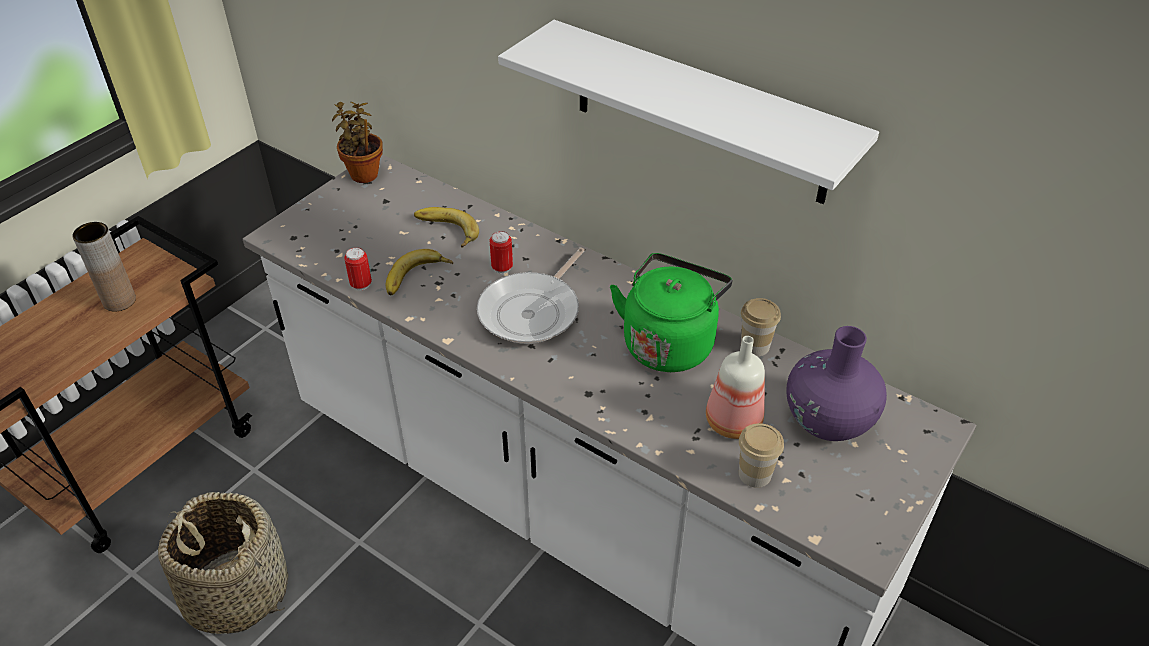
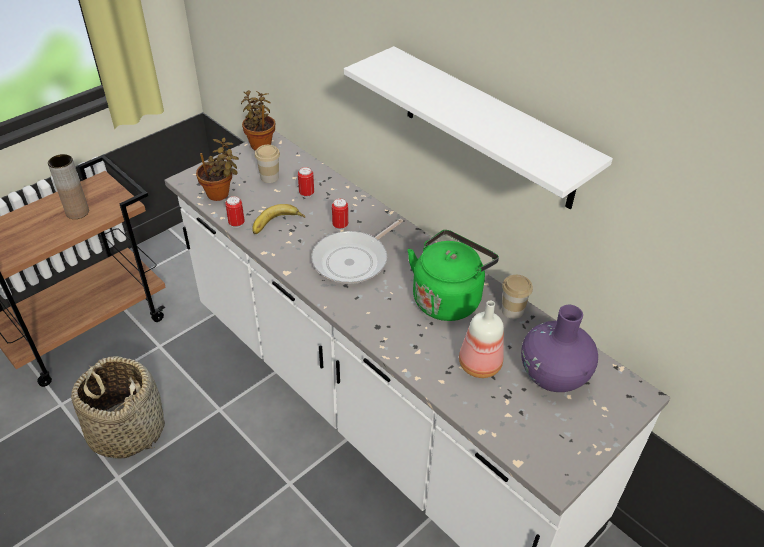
camera: 10 degrees right, 0 degrees up
(327, 248) = (220, 194): none -> potted plant
(445, 231) = (306, 194): banana -> can
(754, 474) = (485, 406): cup -> cup (269, 177)

